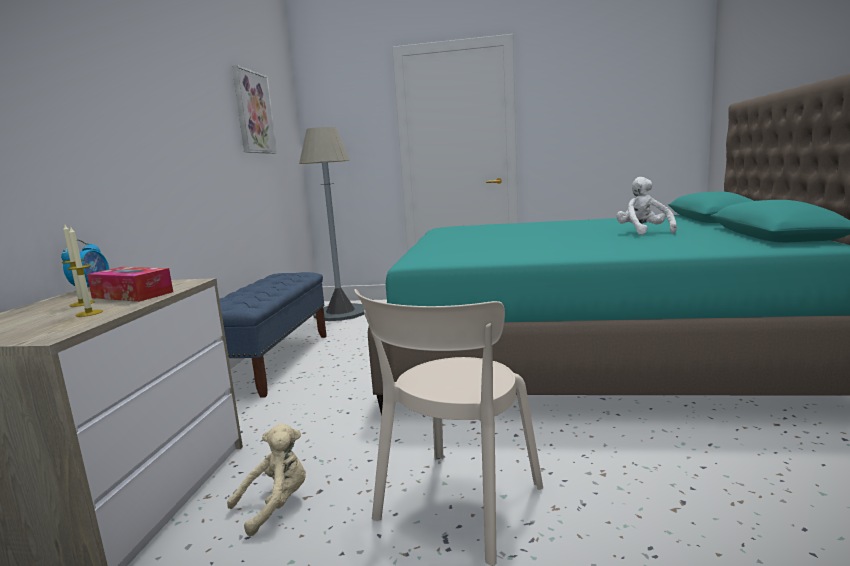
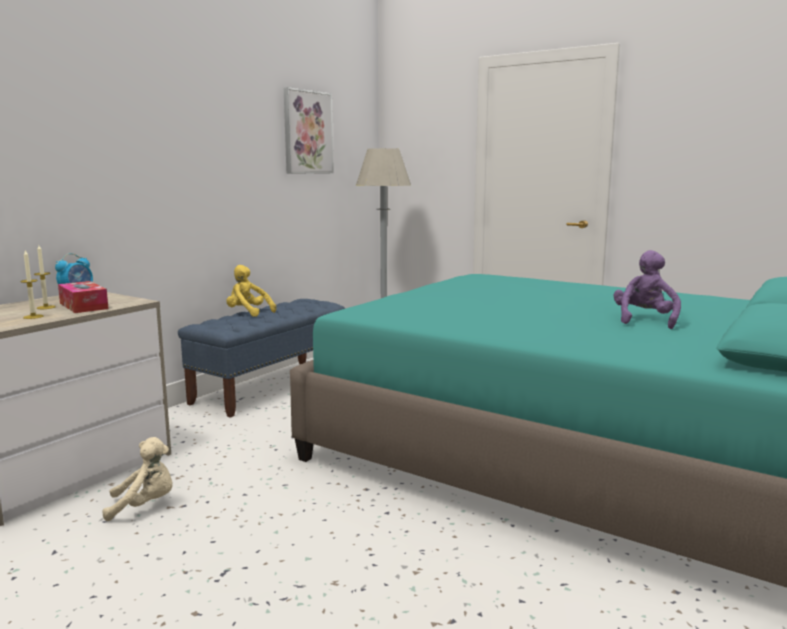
camera: 25 degrees right, 0 degrees up
(242, 292) = (248, 313): none -> yellow plush toy
(456, 507) = (260, 553): beige chair -> none
(643, 232) = (644, 320): white plush toy -> purple plush toy

